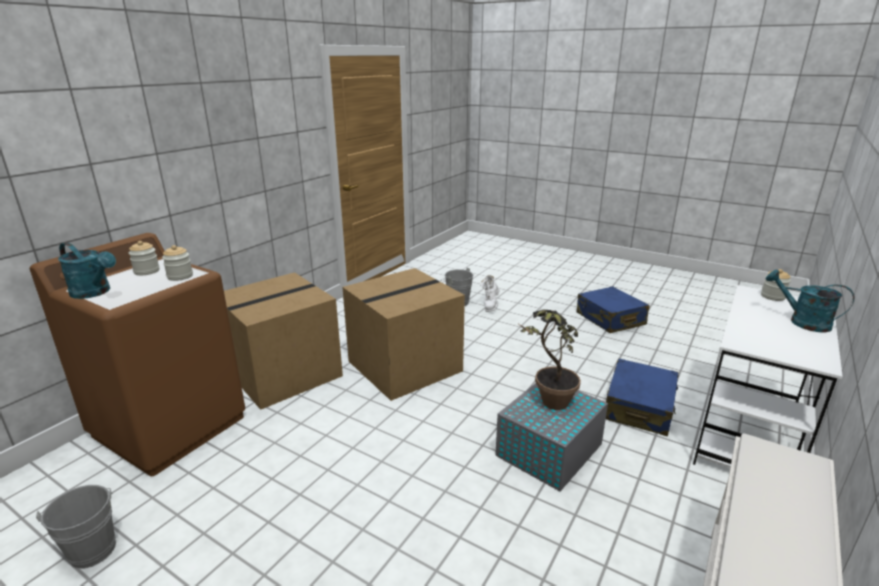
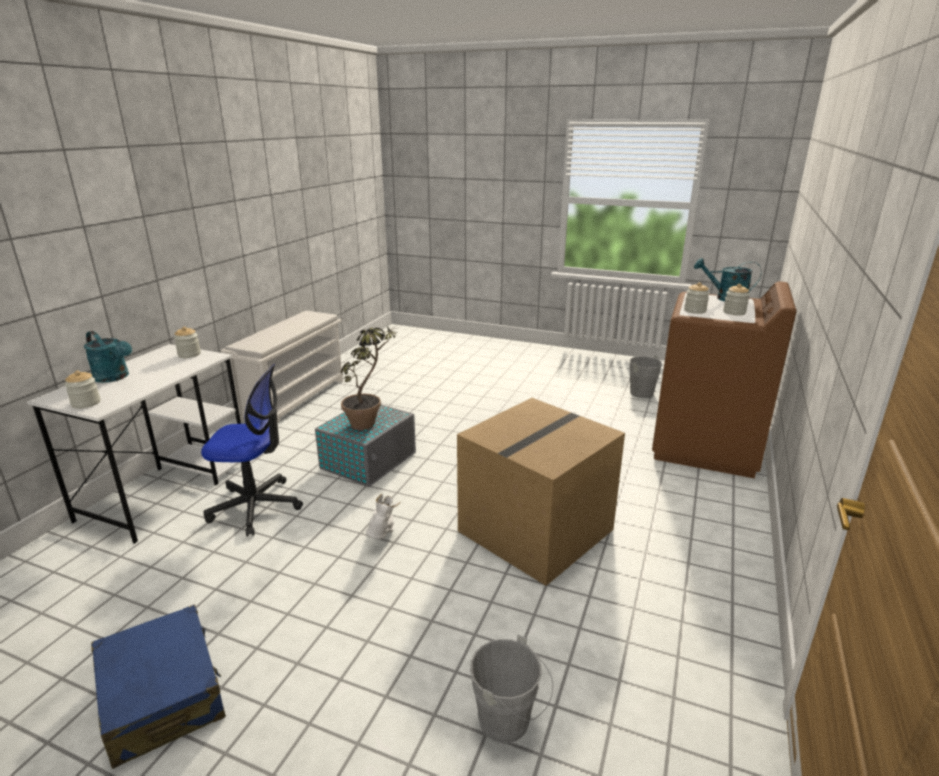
camera: 170 degrees right, 0 degrees up
(283, 374) = (672, 503): cardboard box -> none
(490, 305) = (425, 717): white boot -> white boot (382, 536)
(639, 407) = (256, 506): blue suitcase -> office chair
(775, 350) = (189, 354): none -> jar

